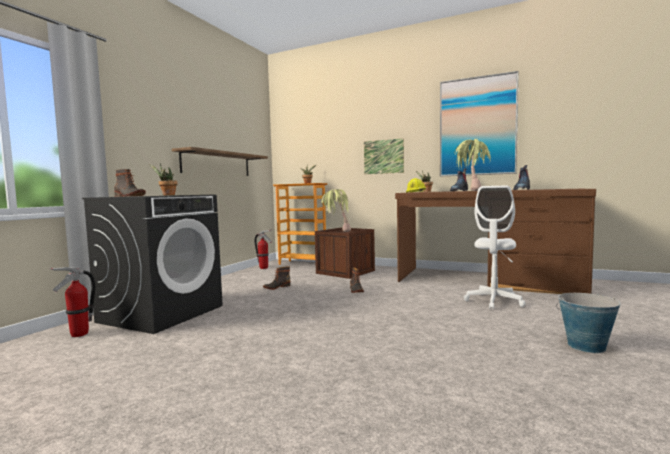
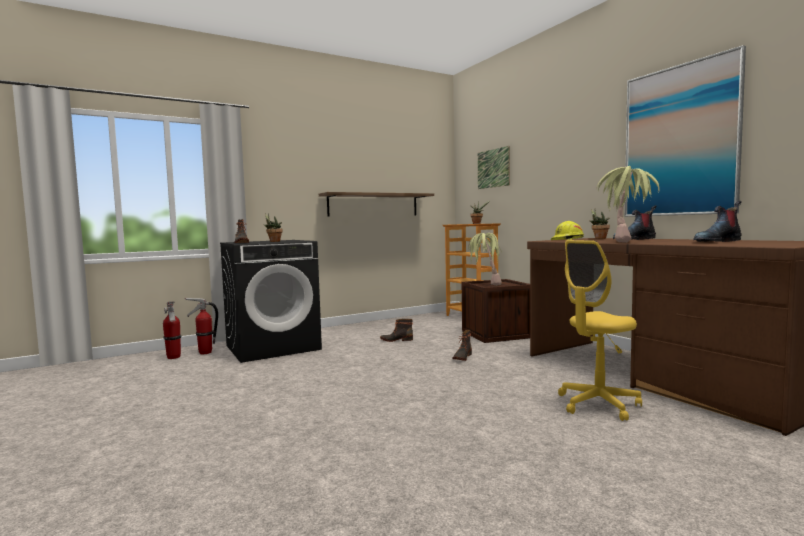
camera: 35 degrees right, 0 degrees up
(264, 268) = (425, 317): fire extinguisher -> fire extinguisher (174, 357)
(383, 156) = (560, 189): picture -> picture (493, 168)
(494, 301) = (598, 405): white office chair -> yellow office chair
(586, 346) = (586, 490): bucket -> none

